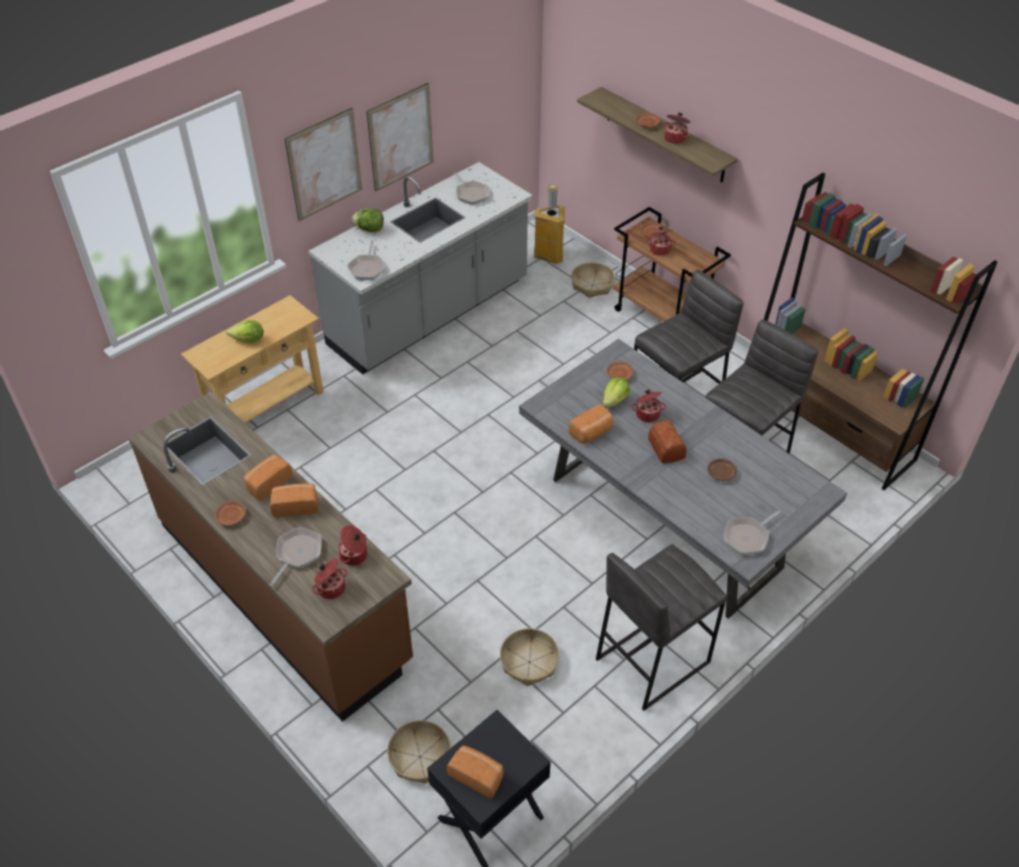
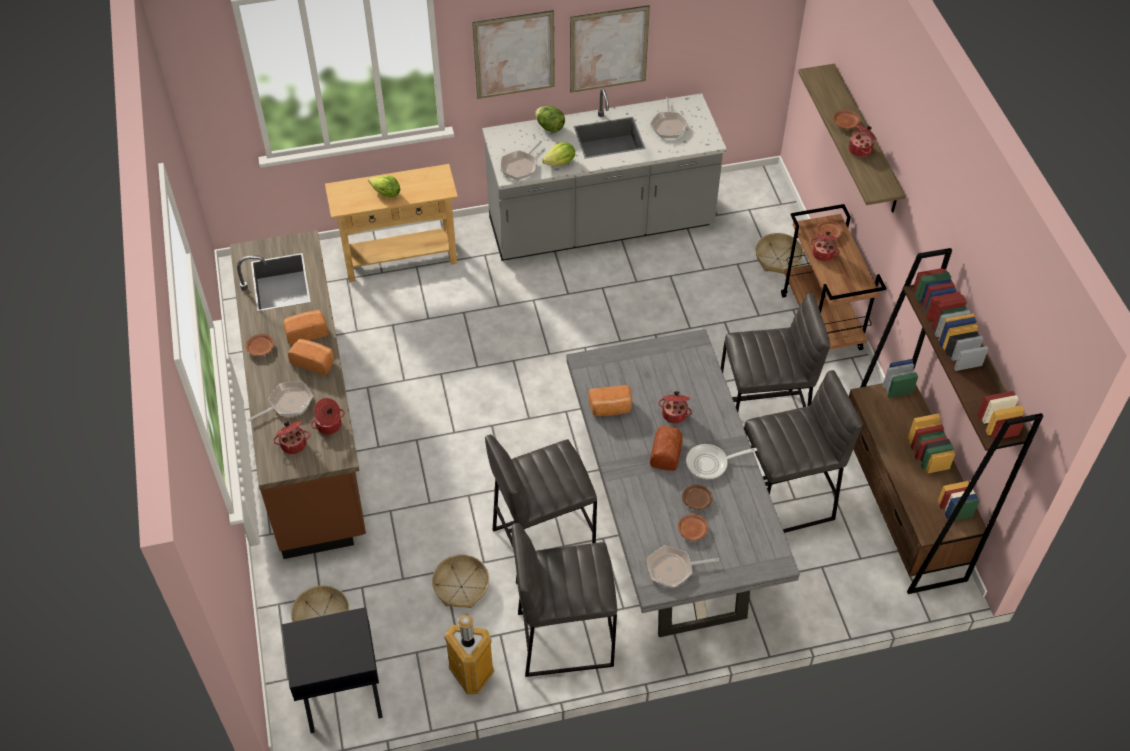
camera: 30 degrees right, 5 degrees up
(477, 775) = (313, 650): bread -> none
(549, 256) = (757, 211): trash can -> trash can (470, 674)
(571, 589) = (542, 542): none -> grey stool
(615, 400) = (654, 388): lettuce -> lettuce (560, 163)
(619, 374) = (678, 364): brown plate -> brown plate (692, 530)
(708, 440) = (710, 463): none -> frying pan

